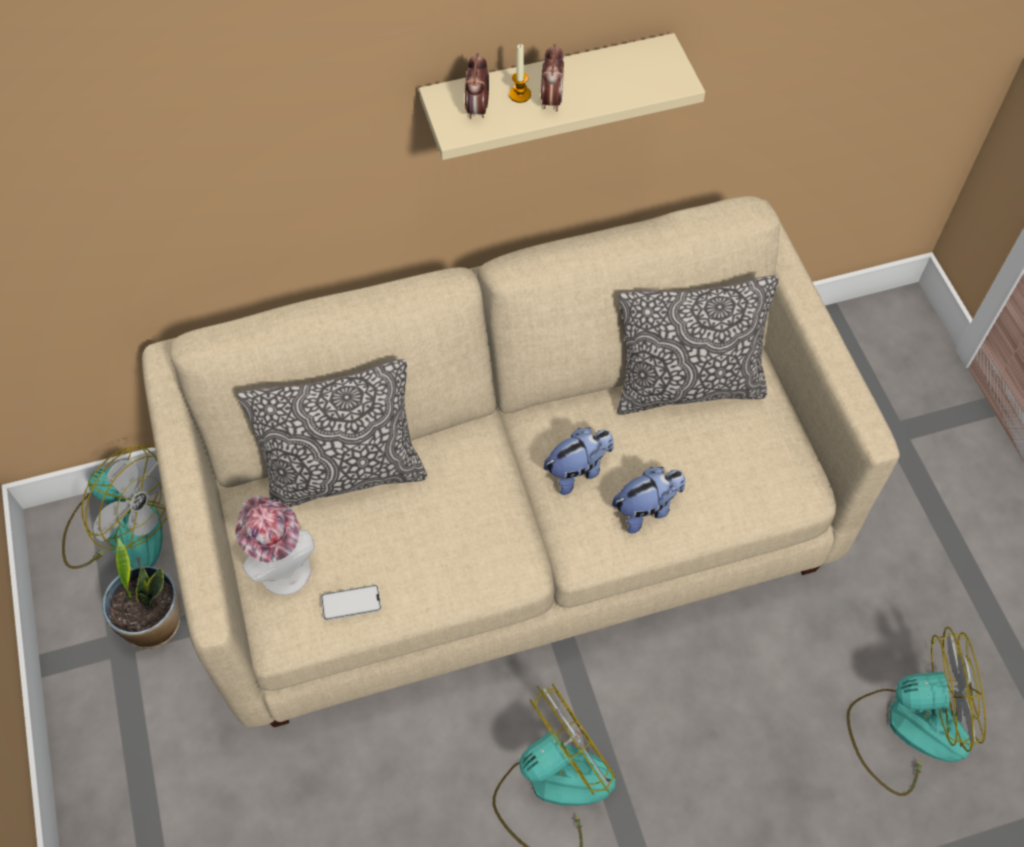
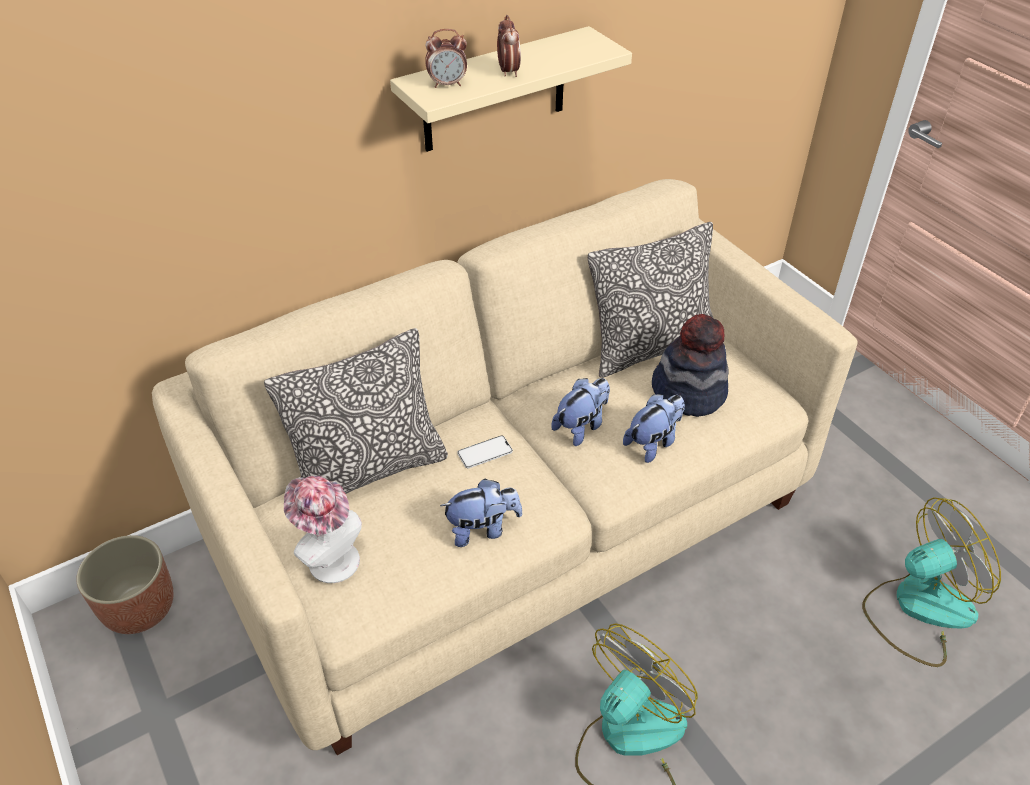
camera: 15 degrees left, 15 degrees down
(123, 527) = (140, 607): fan -> planter
(154, 623) = (189, 686): potted plant -> none
(351, 603) = (407, 574): phone -> phone (485, 452)
(437, 570) = (482, 529): none -> plush toy
(477, 109) = (447, 84): alarm clock -> alarm clock turned 90 degrees counterclockwise
(520, 95) = (480, 72): candle -> none
(707, 455) = (688, 392): none -> hat

